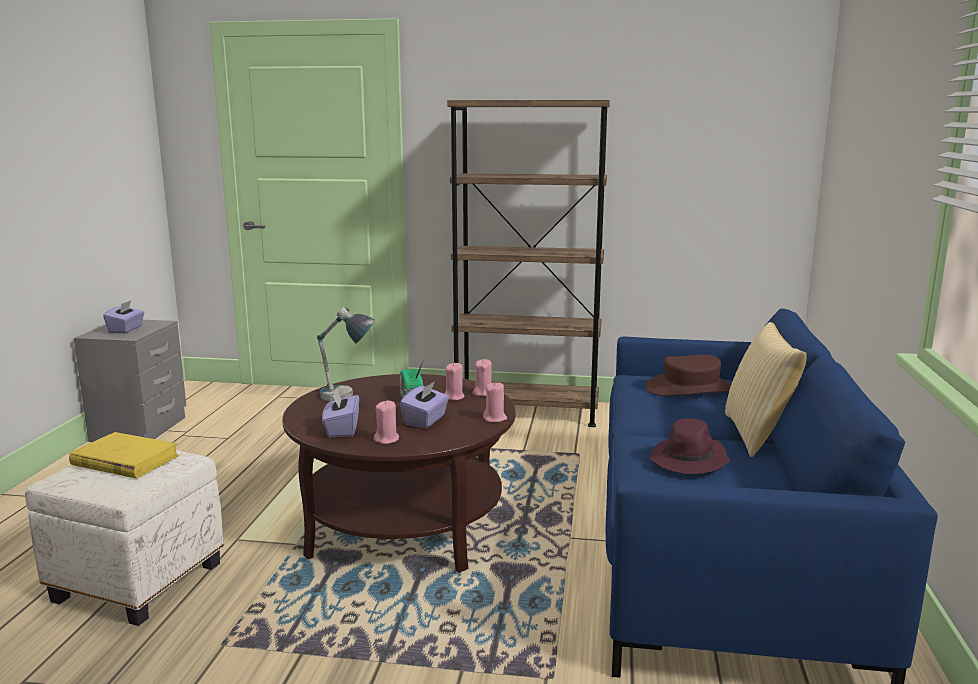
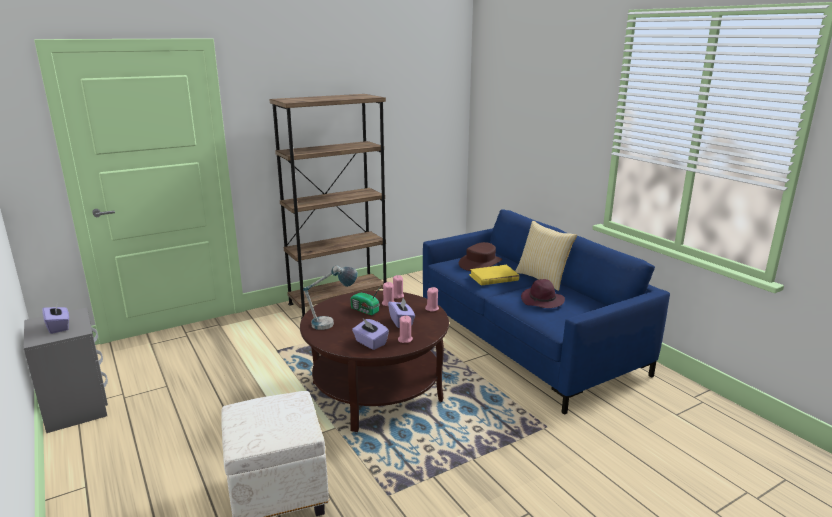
camera: 40 degrees left, 5 degrees up
(125, 460) = (263, 414): yellow book -> yellow book (493, 278)

